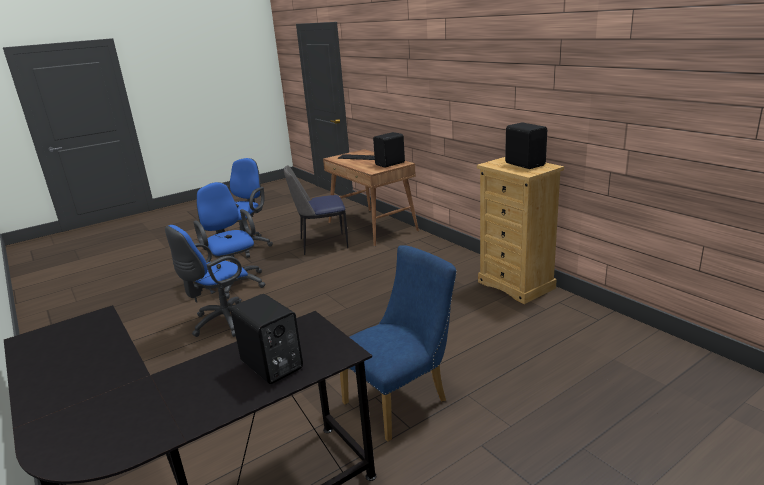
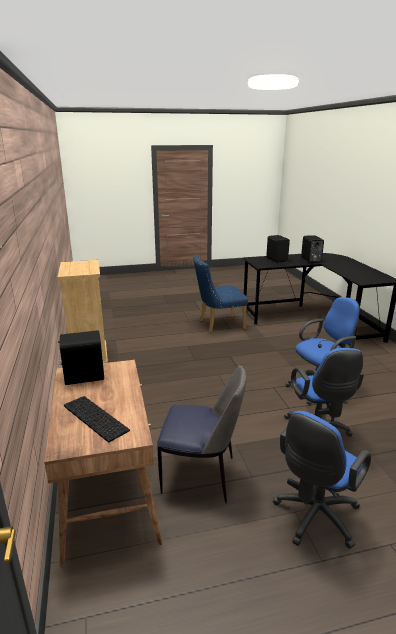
camera: 160 degrees left, 0 degrees up
(525, 164) = (74, 267): black speaker -> black speaker (310, 260)

